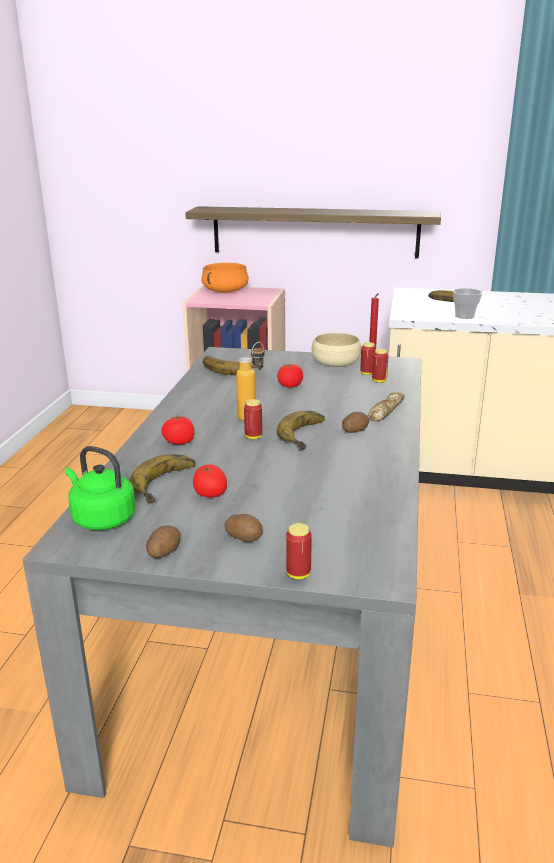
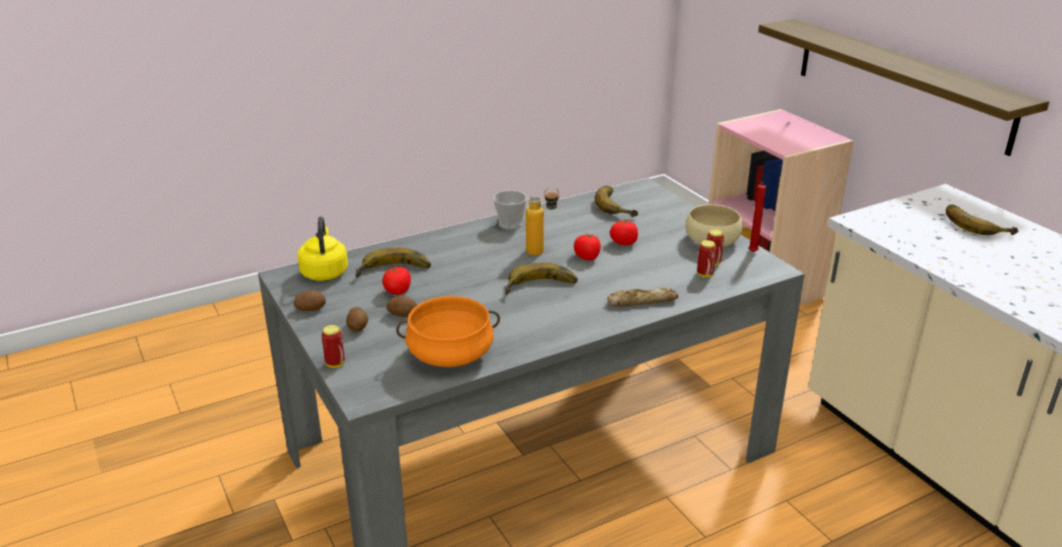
camera: 50 degrees right, 5 degrees up
(101, 518) = (324, 272): green kettle -> yellow kettle
(179, 442) = (457, 247): tomato -> tomato (587, 257)
(225, 291) = (784, 123): orange cooking pot -> orange cooking pot (450, 354)
(253, 437) = (505, 268): can -> none
(354, 430) = (579, 302): potato -> potato (403, 314)
(464, 316) = (923, 248): cup -> cup (510, 224)

